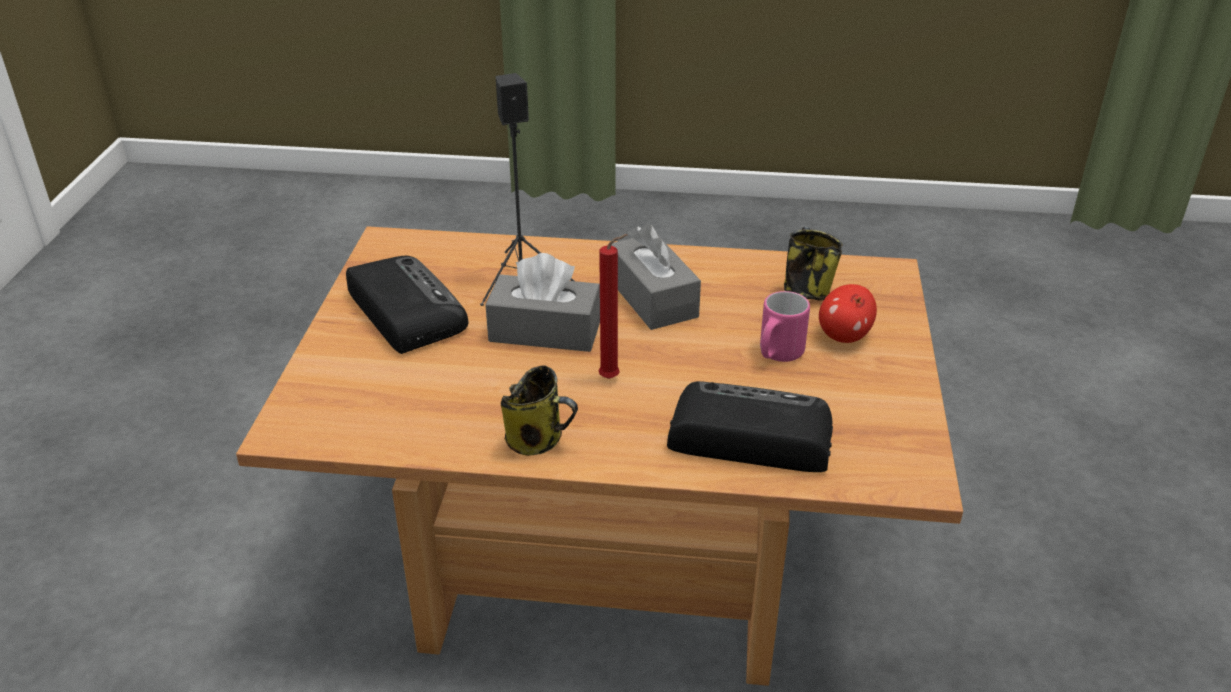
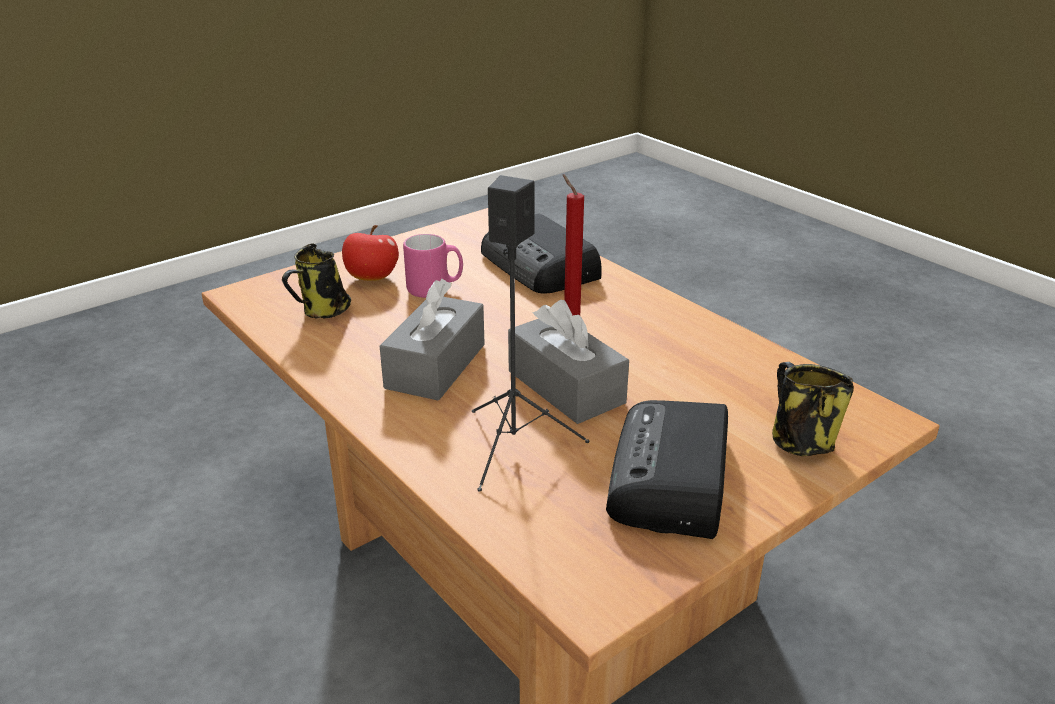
camera: 135 degrees left, 5 degrees down
(537, 440) = (678, 322): mug -> mug (799, 442)

